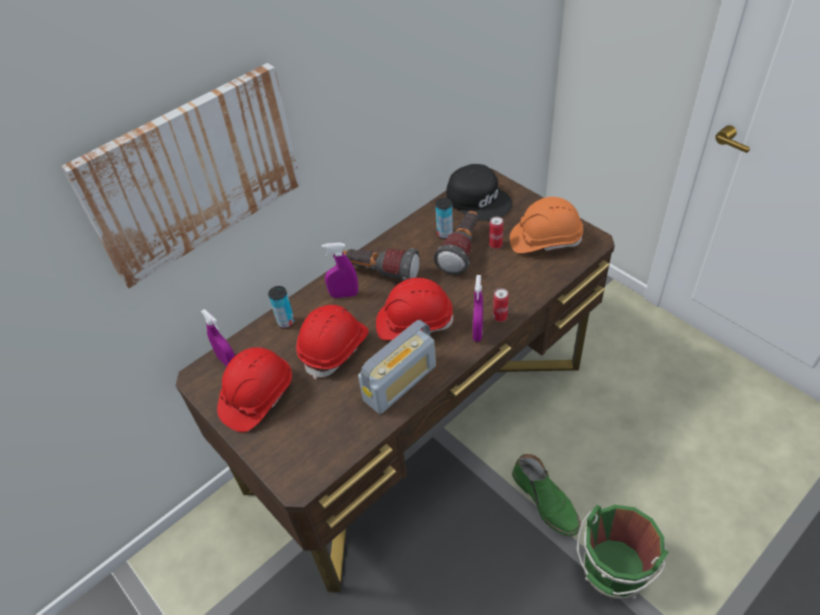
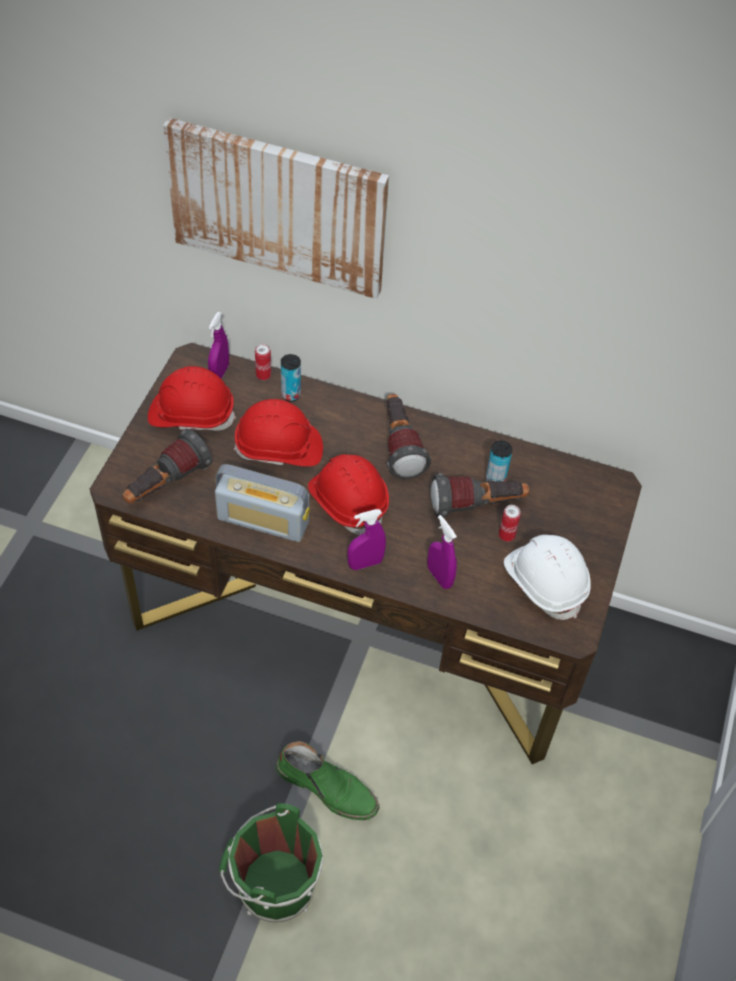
camera: 55 degrees right, 5 degrees up
(320, 441) = (166, 485): none -> flashlight
(344, 295) = (353, 426): purple spray bottle -> purple spray bottle (439, 577)
(479, 199) = (576, 492): black cap -> none
(500, 317) = (396, 577): can -> can (263, 375)
(545, 240) = (545, 582): orange hard hat -> white hard hat
(546, 500) = (328, 787): green boot -> green boot turned 90 degrees counterclockwise

